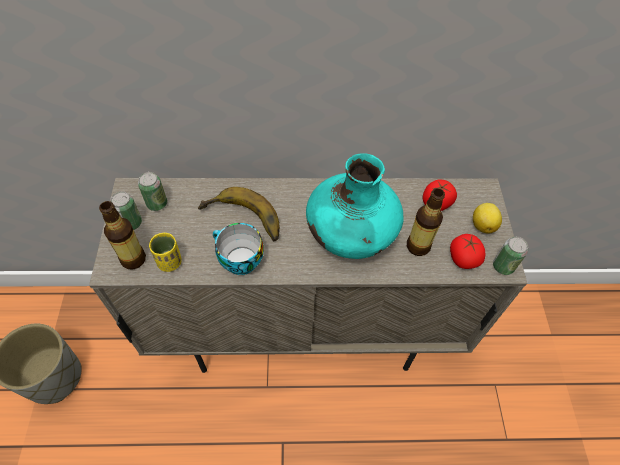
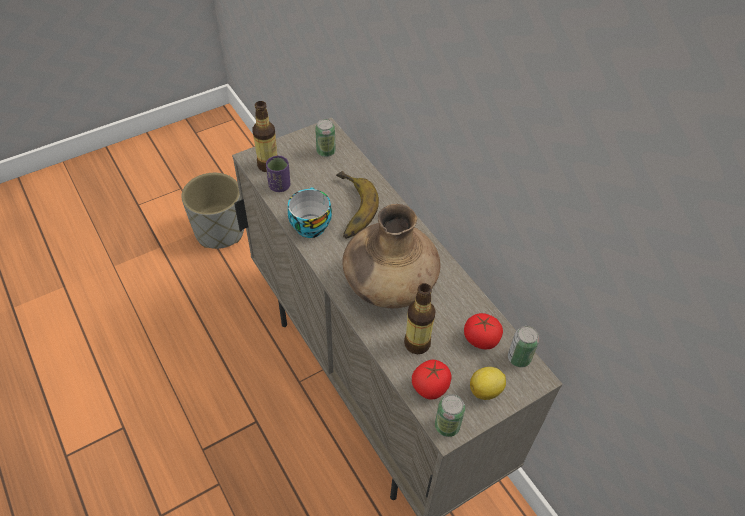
camera: 60 degrees right, 5 degrees down
(131, 223) = (298, 147): can -> can (519, 358)
(169, 262) = (279, 186): yellow cup -> purple cup
(350, 236) = (388, 287): turquoise vase -> brown vase

